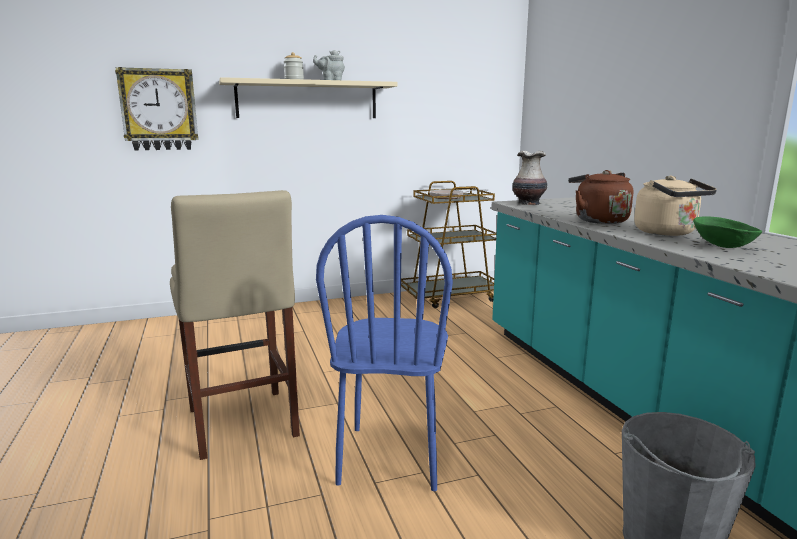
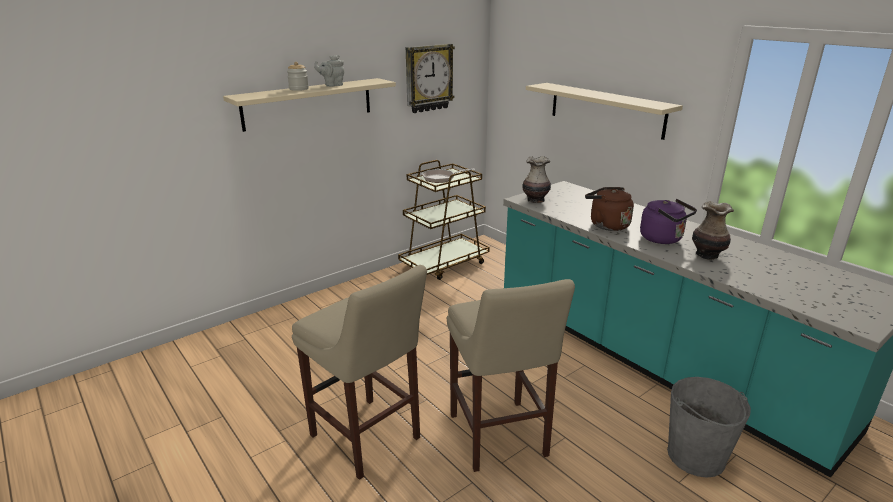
camera: 20 degrees left, 10 degrees up
(159, 110) = (165, 135): wall clock -> wall clock (428, 78)
(390, 457) = (499, 438): blue chair -> beige stool
(634, 107) = (606, 109): none -> beige shelf
(668, 233) = (663, 239): beige kettle -> purple kettle
(723, 246) = (707, 255): green bowl -> vase

